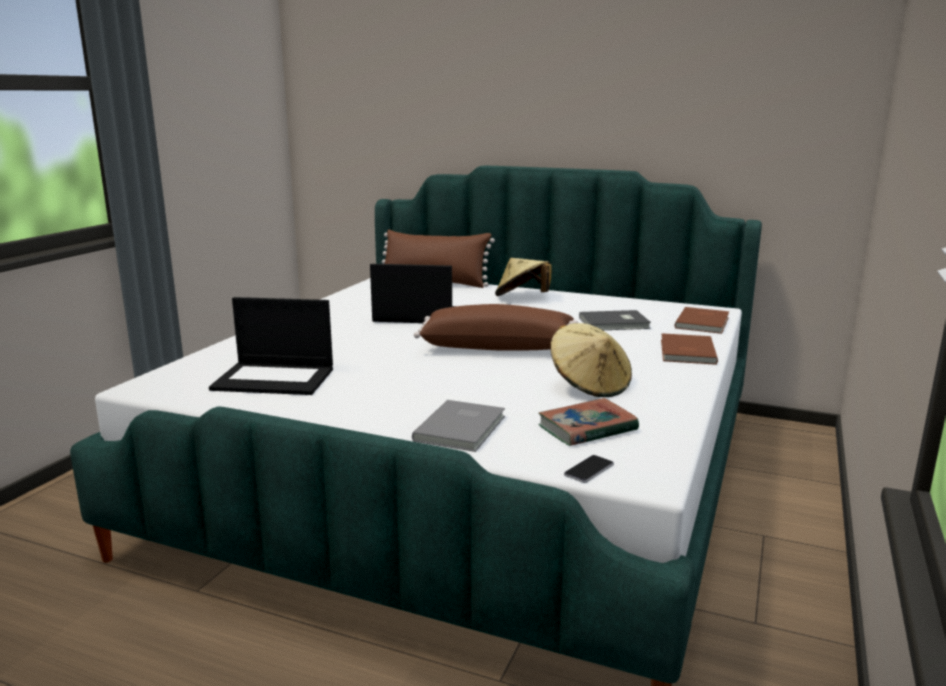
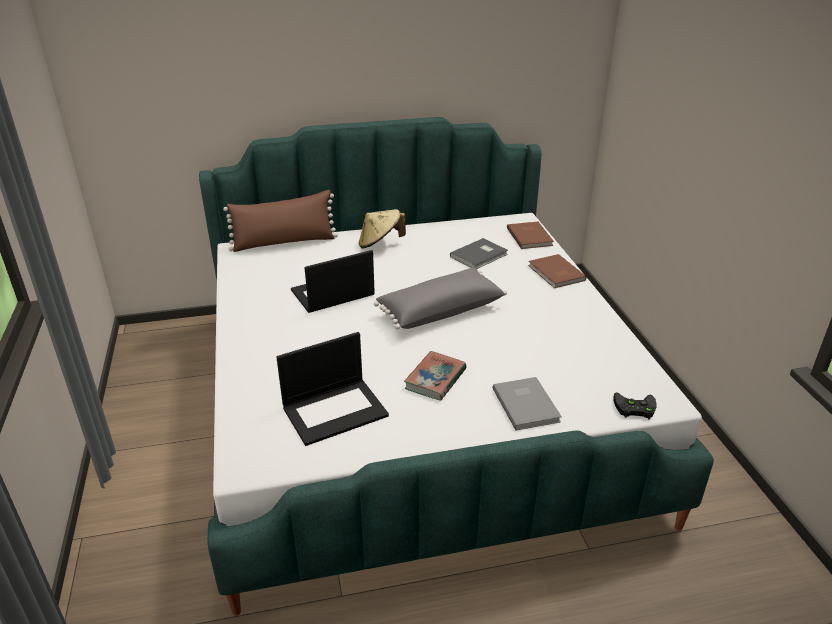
camera: 35 degrees left, 15 degrees up
(498, 347) = (439, 310): brown pillow -> grey pillow
(587, 428) = (590, 372): book -> book (435, 379)
(589, 385) = (544, 330): beige hat -> none
(589, 470) = (633, 408): phone -> black game controller

